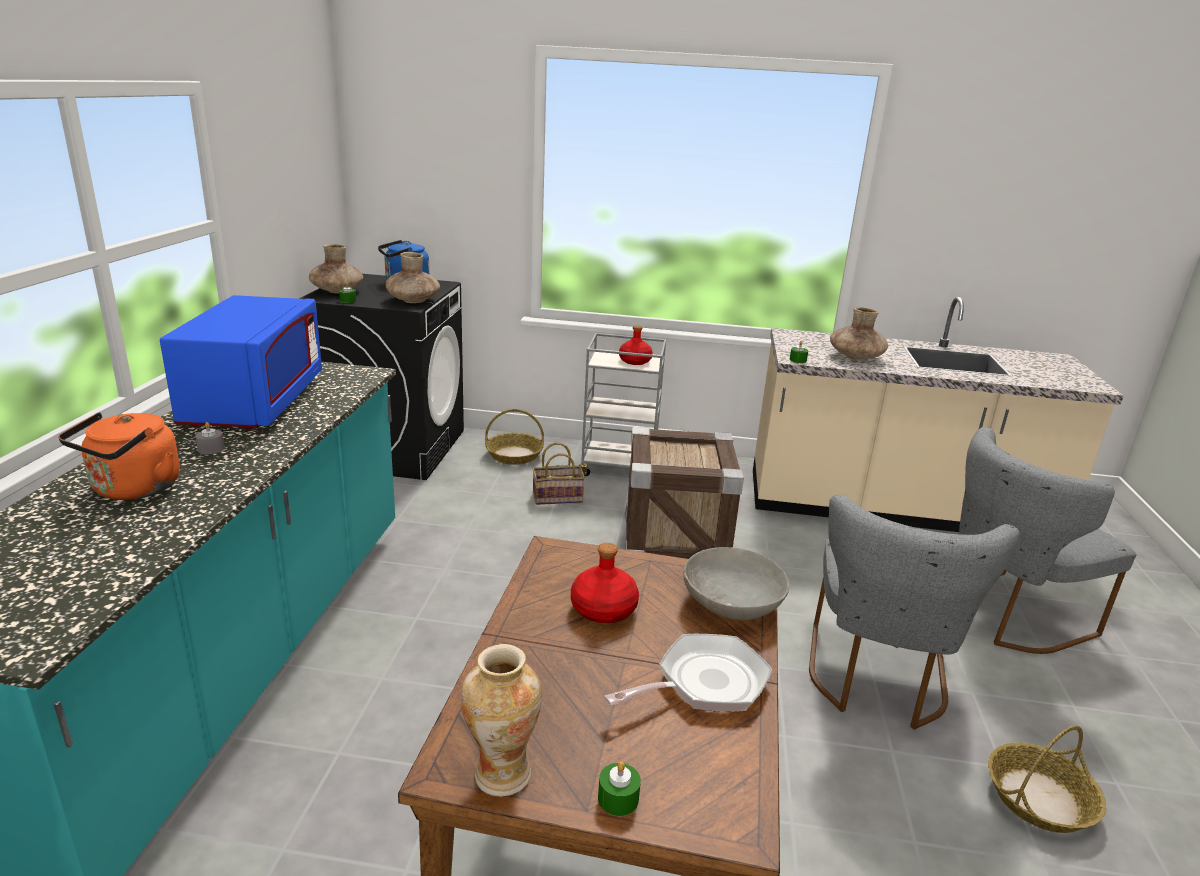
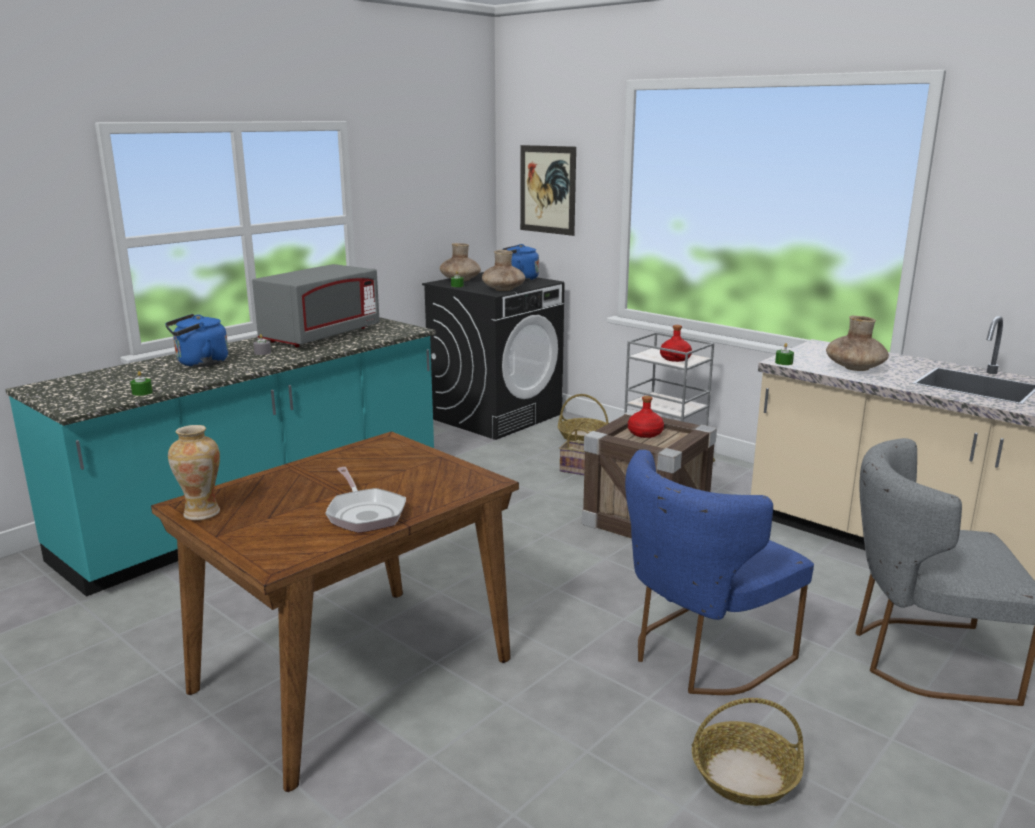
camera: 35 degrees right, 5 degrees down
(133, 490) = (199, 363): orange kettle -> blue kettle
(256, 403) = (321, 336): blue microwave -> grey microwave
(425, 172) = (547, 189): none -> picture
(603, 608) = (369, 470): red bottle -> red bottle (645, 433)
(618, 799) = (237, 537): green candle -> green candle (142, 392)
(704, 683) = (365, 513): frying pan -> frying pan turned 60 degrees clockwise
(732, 604) = (453, 487): grey bowl -> none
(876, 682) = (700, 655): grey chair -> blue chair

